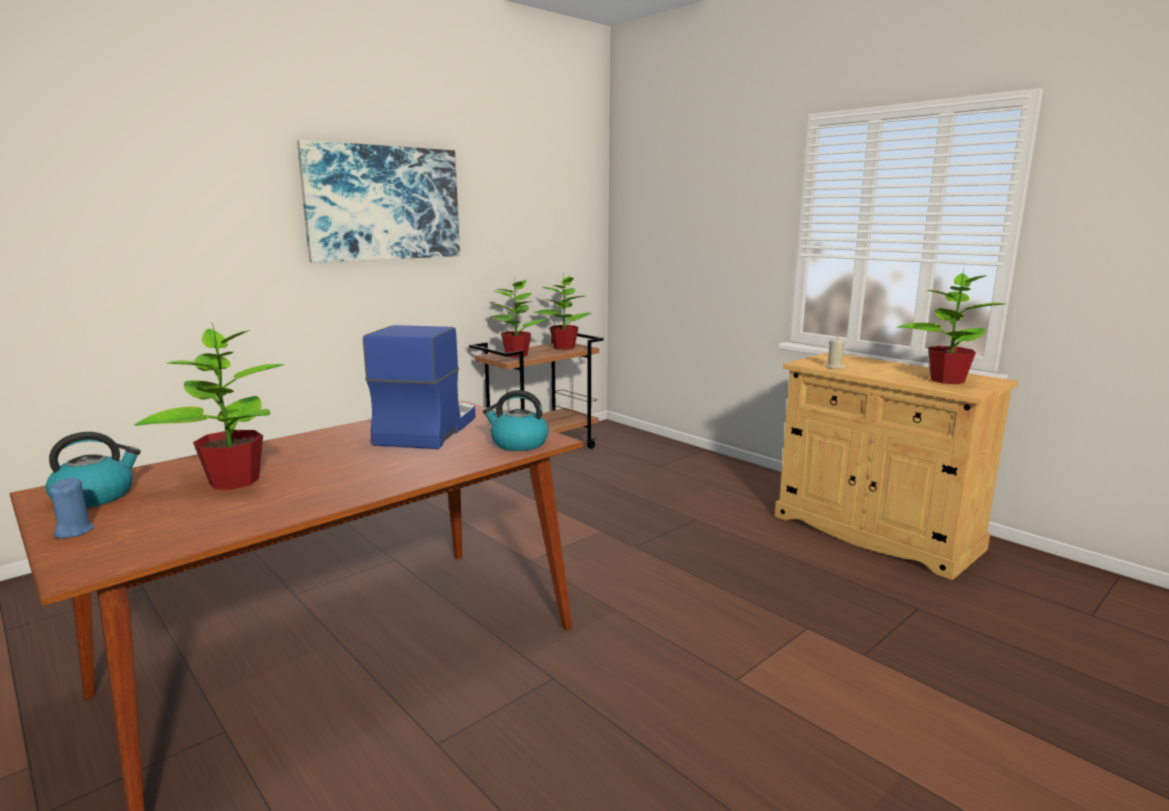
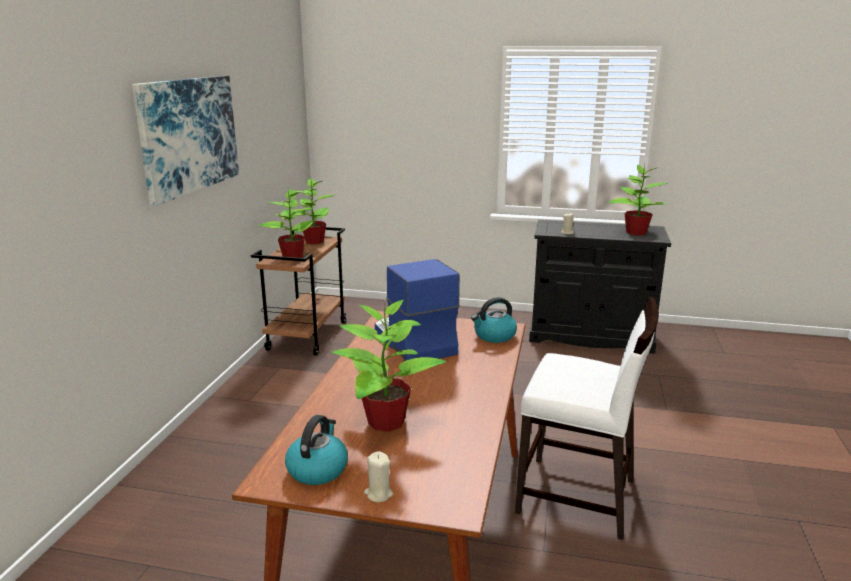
camera: 35 degrees left, 5 degrees up
(74, 531) = (378, 494): blue candle -> beige candle
(569, 705) = (577, 497): none -> white chair
(875, 532) = (590, 336): beige cabinet -> black cabinet

